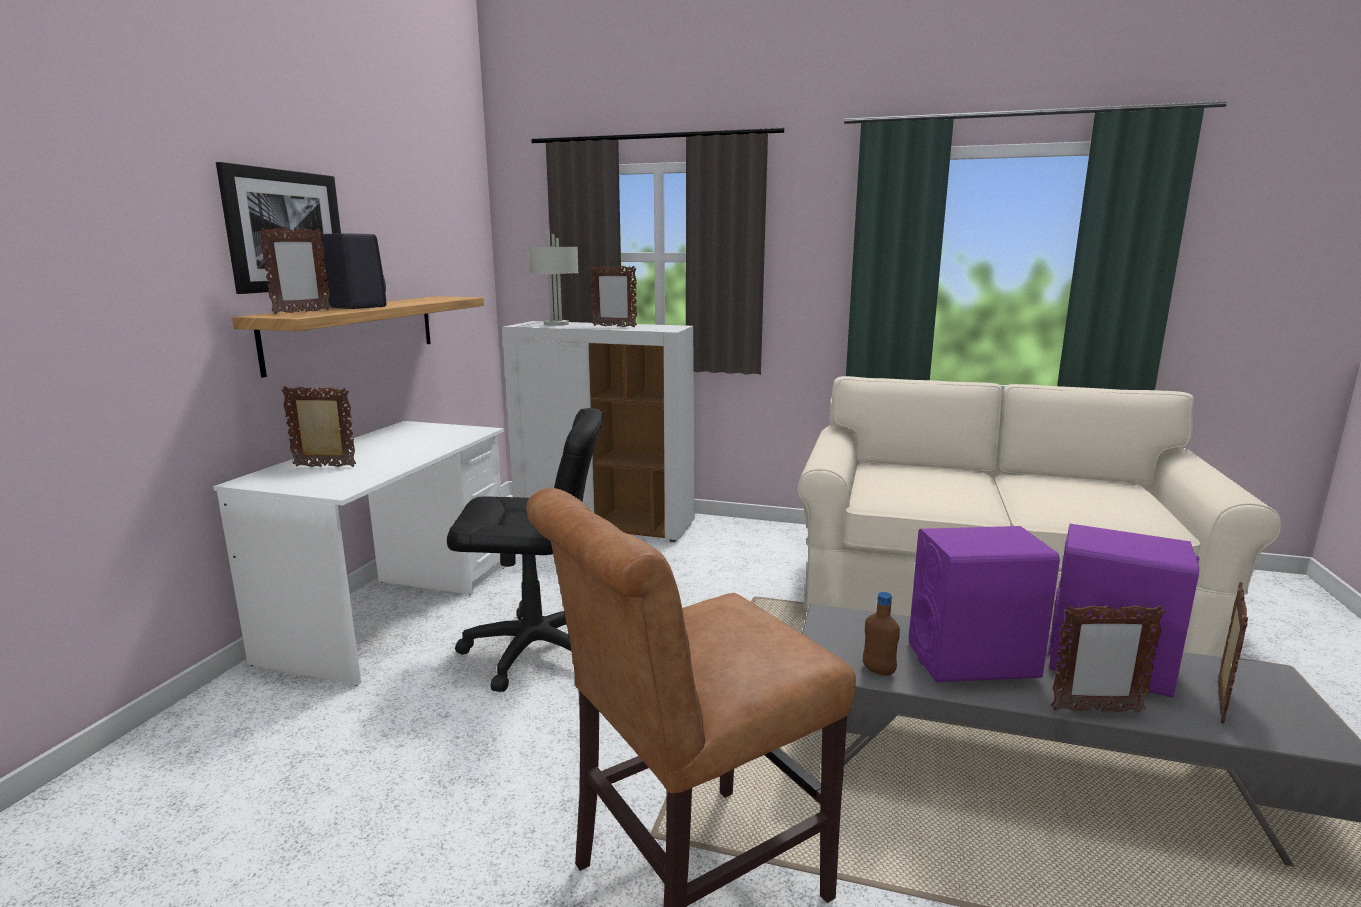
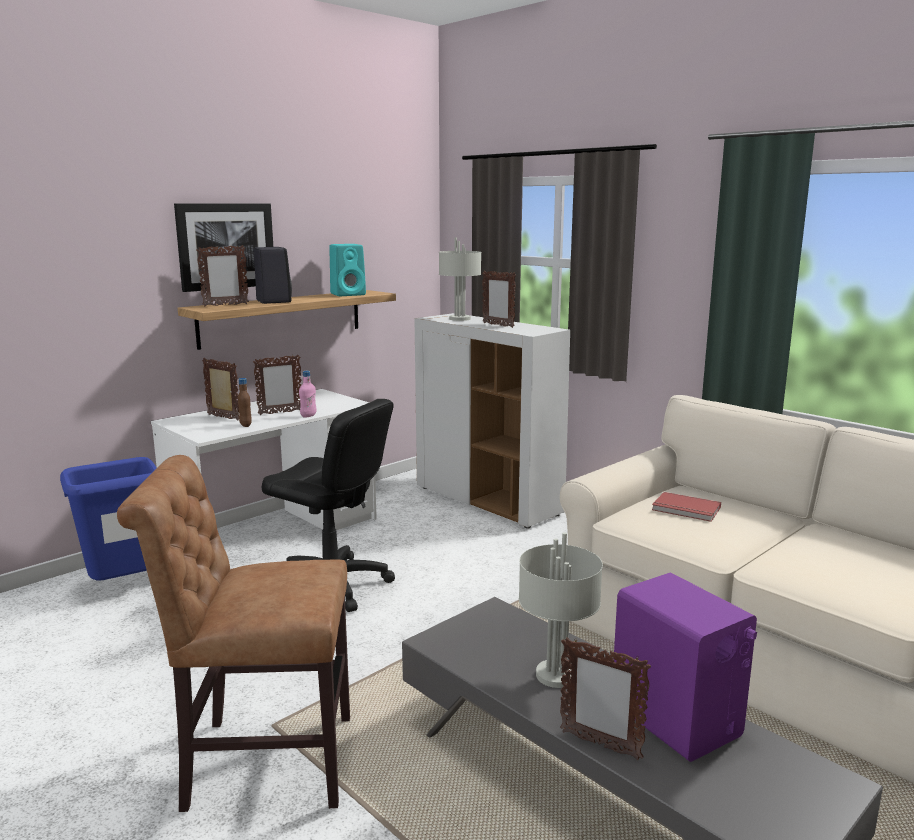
camera: 30 degrees right, 0 degrees up
(239, 735) = (125, 587): none -> blue trash can
(431, 299) = (349, 294): none -> turquoise speaker
(441, 449) = (308, 416): none -> pink bottle
(878, 671) = (469, 658): brown bottle -> brown bottle (245, 425)
(909, 480) = (686, 510): none -> red book
(972, 660) = (557, 676): purple speaker -> grey table lamp
(1219, 702) = (733, 781): picture frame -> picture frame (280, 412)

